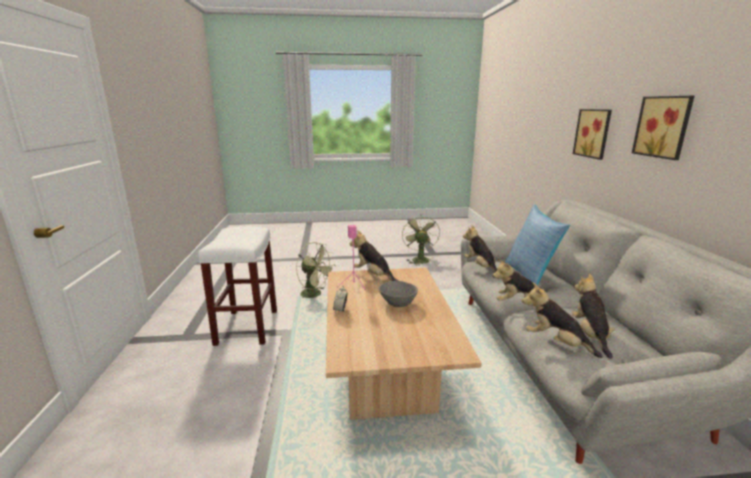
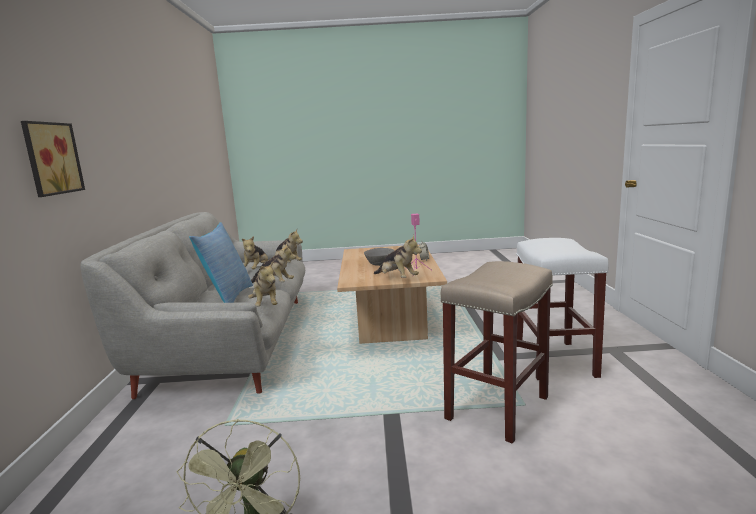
camera: 175 degrees left, 5 degrees down
(315, 295) = (497, 409): green fan -> beige stool
(664, 127) = (114, 142): picture -> none

